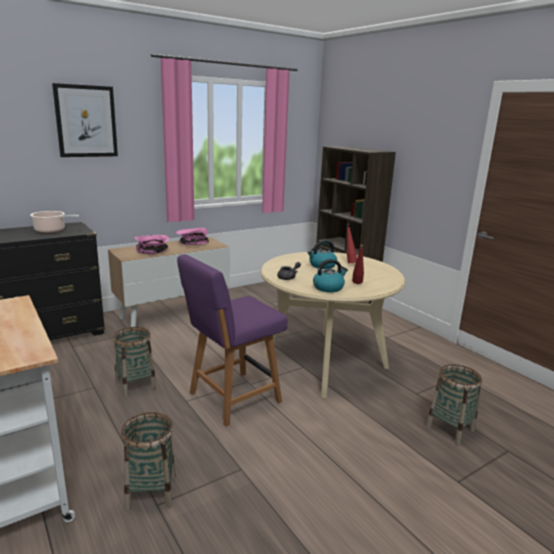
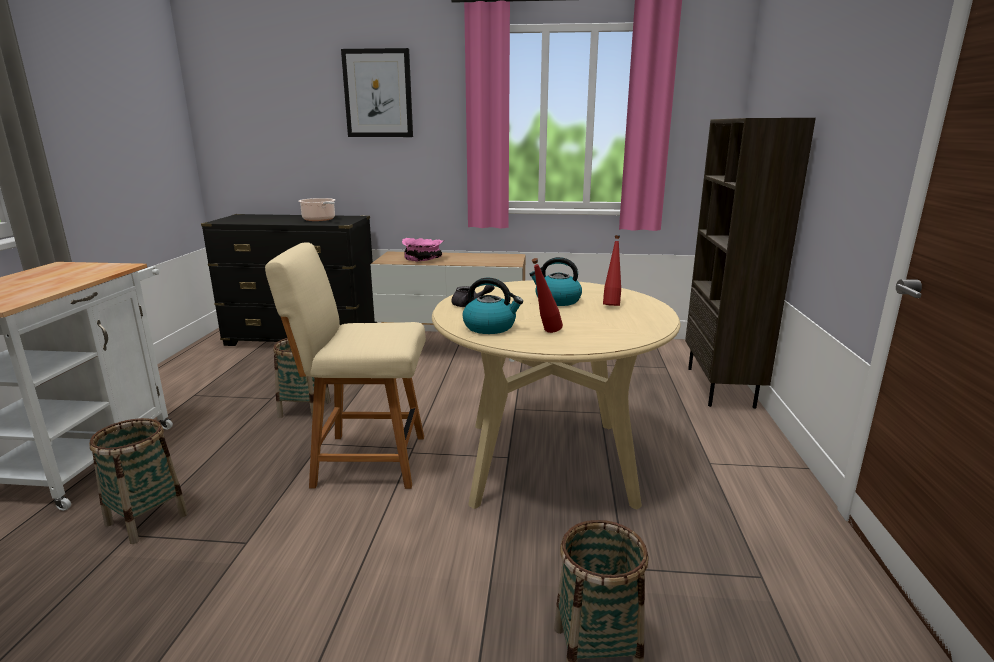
camera: 40 degrees right, 0 degrees up
(192, 244) = (484, 258): pink bowl -> none
(232, 398) = (365, 460): purple chair -> beige chair

